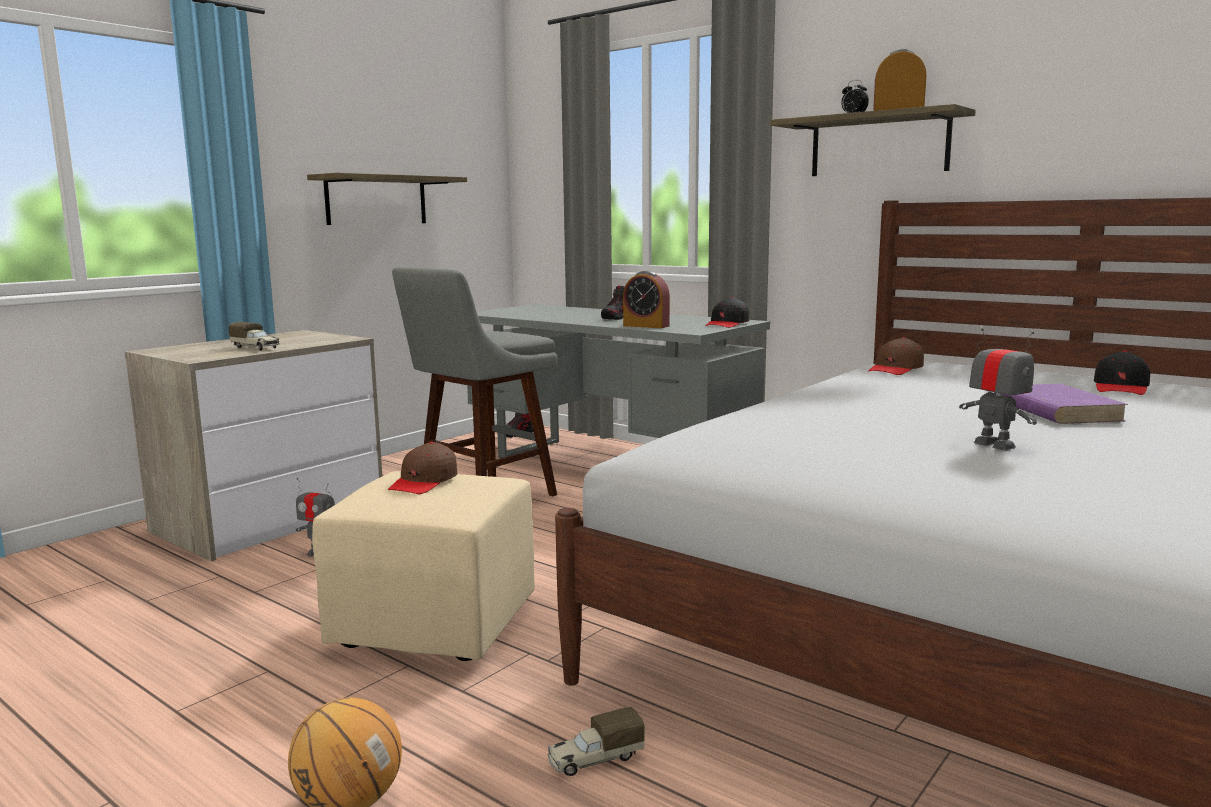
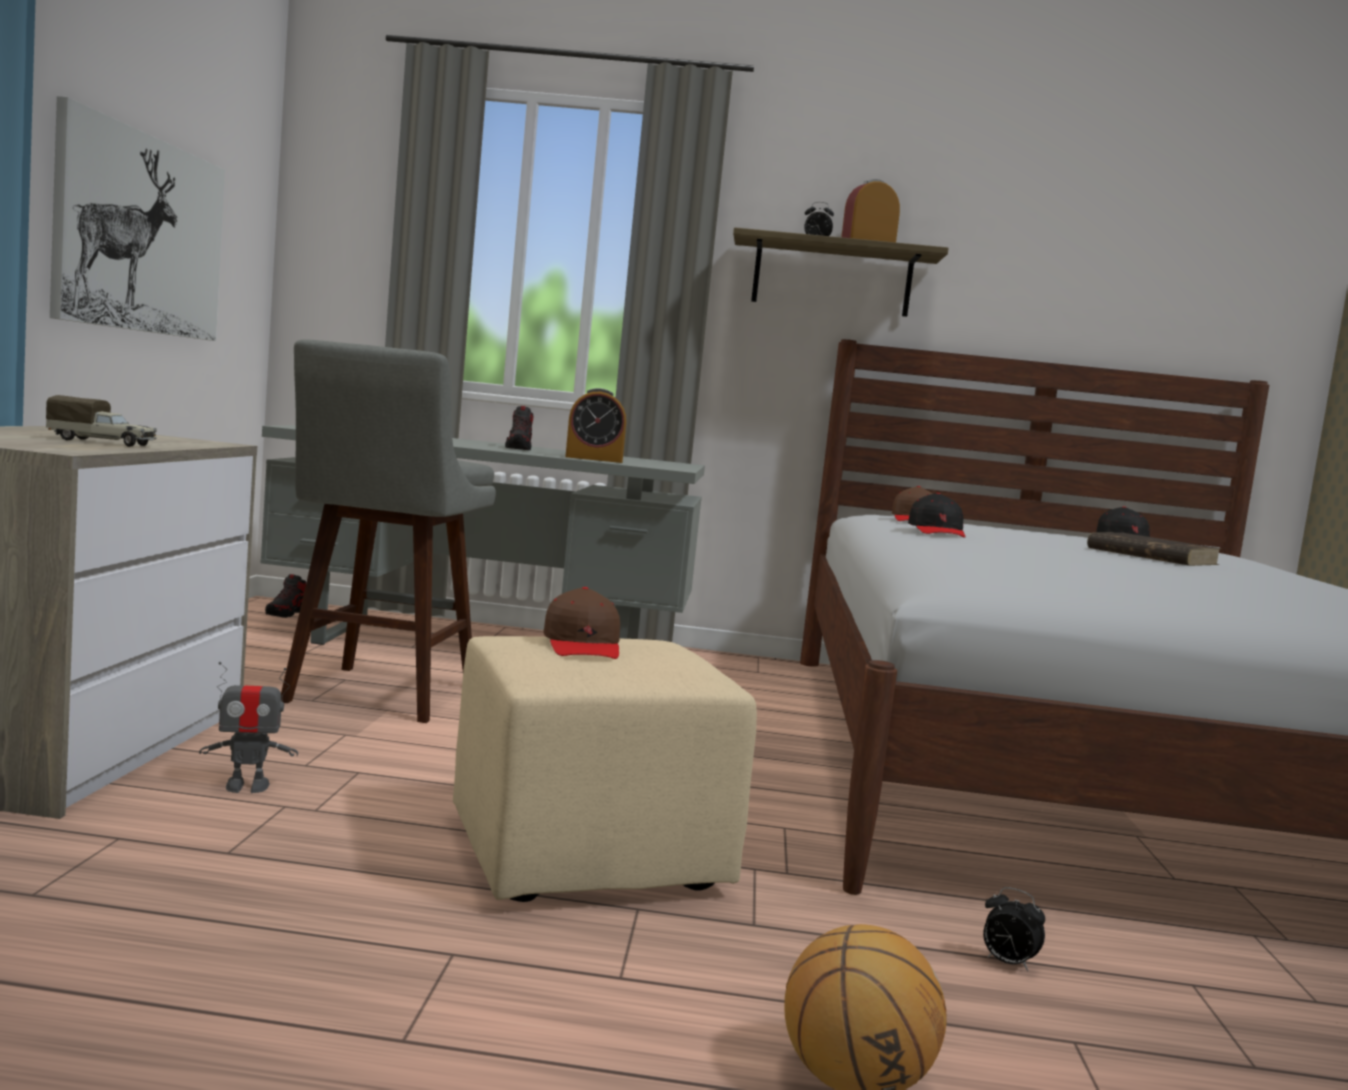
camera: 35 degrees left, 5 degrees down
(376, 200) = (142, 234): shelf -> picture
(594, 759) = (1007, 963): toy truck -> alarm clock
(727, 324) = (676, 464): black cap -> black cap (937, 531)
(995, 445) = (1209, 580): toy robot -> none
(1055, 410) = (1150, 556): purple book -> brown book

